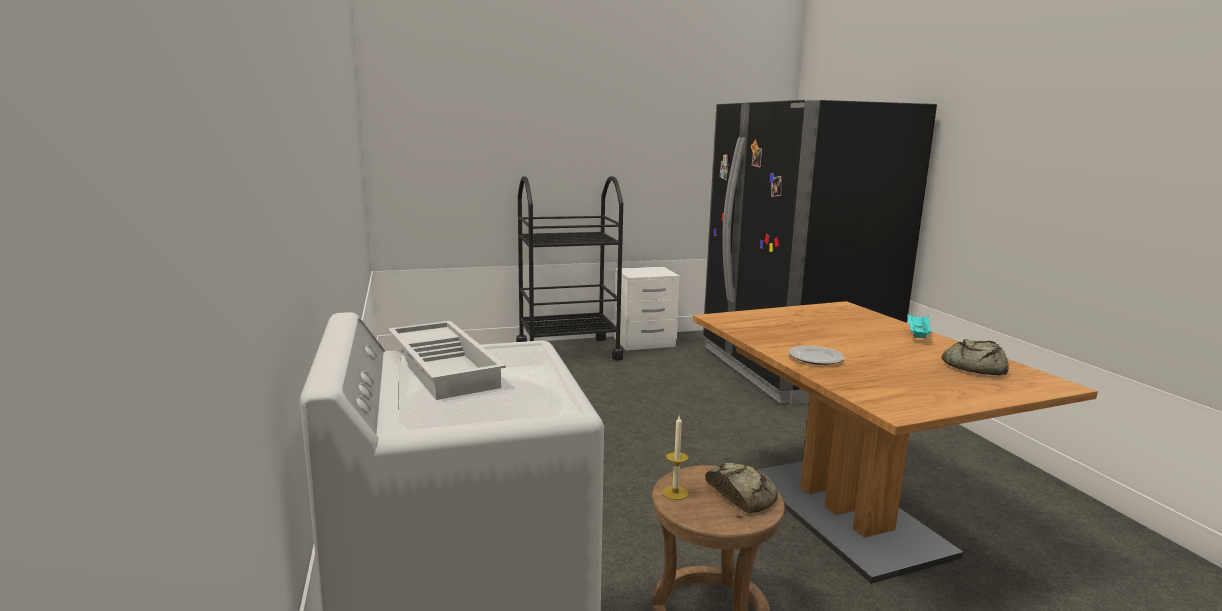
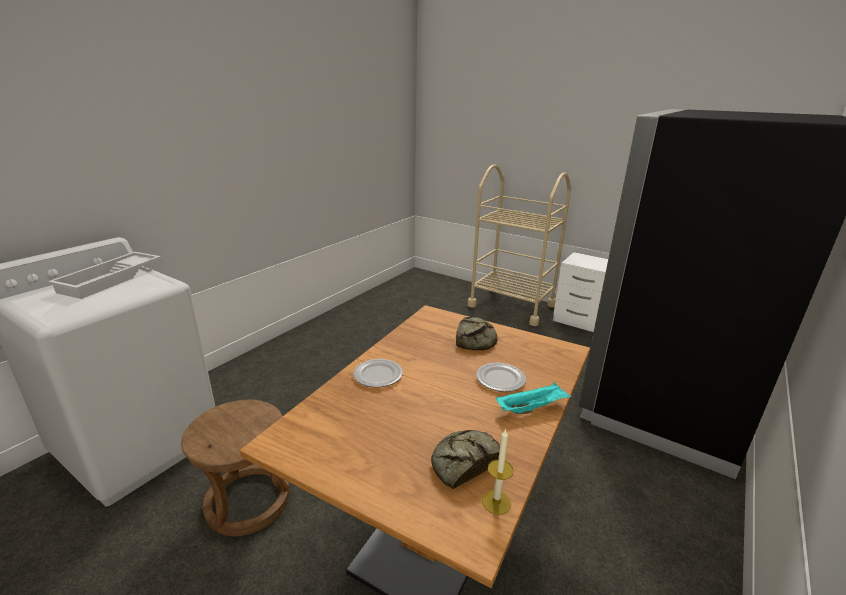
camera: 50 degrees right, 10 degrees up
(568, 351) = (511, 305): black cart -> beige cart
(675, 493) = (226, 411): candle -> candle (496, 502)
(741, 494) = (243, 436): bread -> bread (475, 339)
(867, 330) = (501, 379): none -> plate

